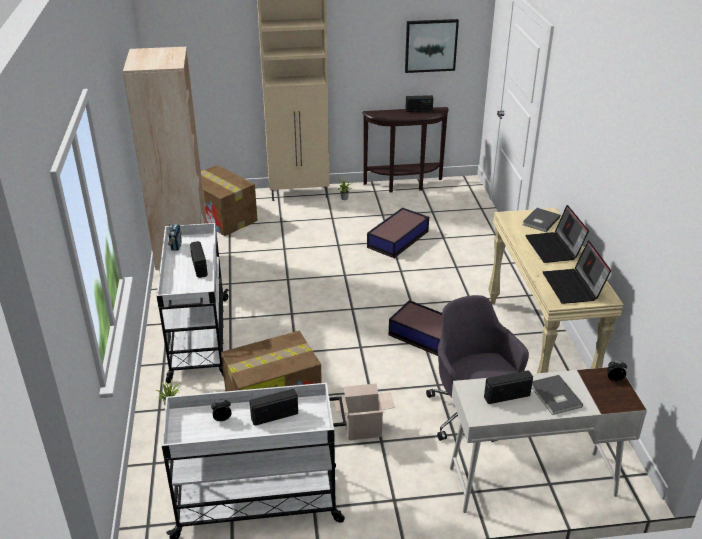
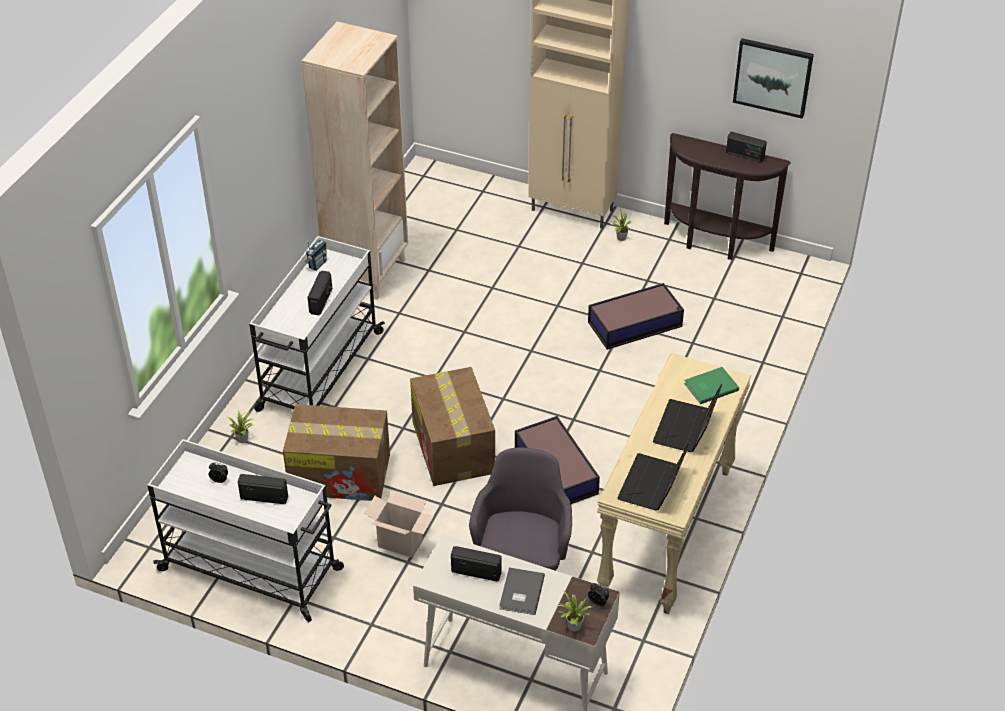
camera: 30 degrees right, 10 degrees up
(223, 218) = (456, 216): cardboard box -> cardboard box (453, 448)
(540, 221) = (710, 386): grey book -> green book
(617, 403) = (573, 627): none -> potted plant

